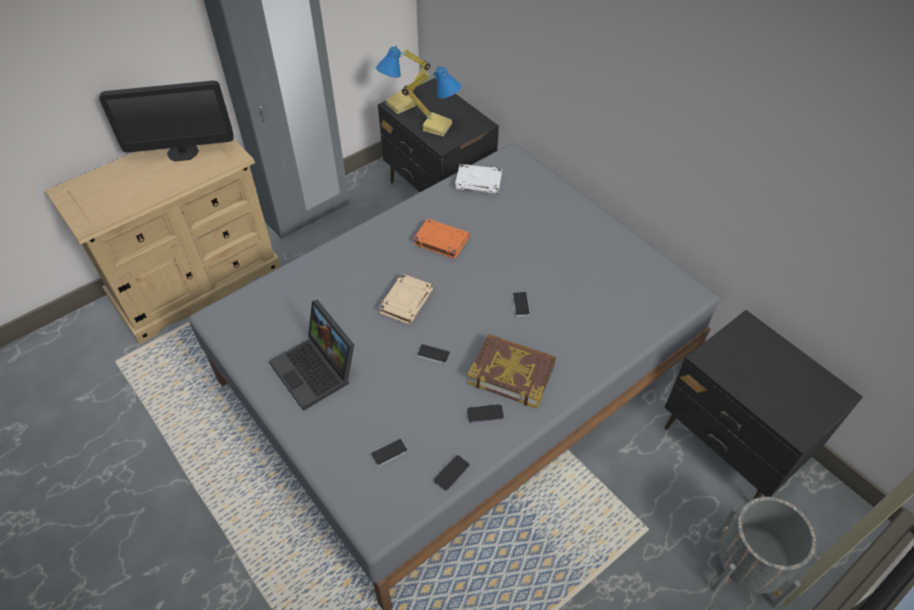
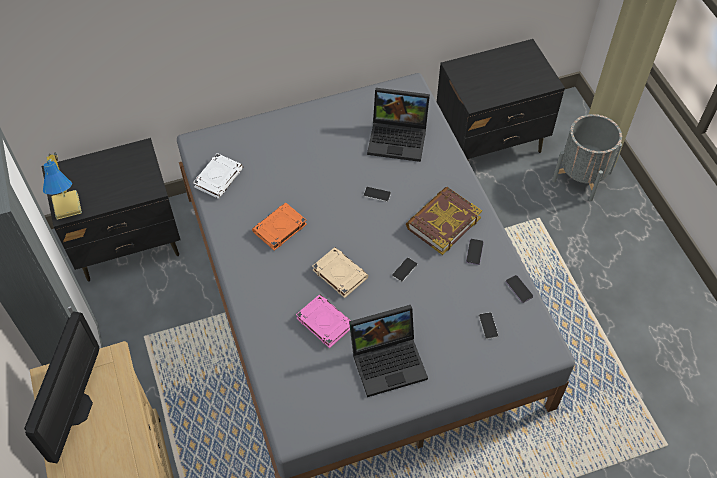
camera: 70 degrees left, 5 degrees up
(345, 305) = (324, 322): none -> pink book
(437, 126) = (121, 185): table lamp -> none
(609, 302) = (399, 138): none -> laptop

